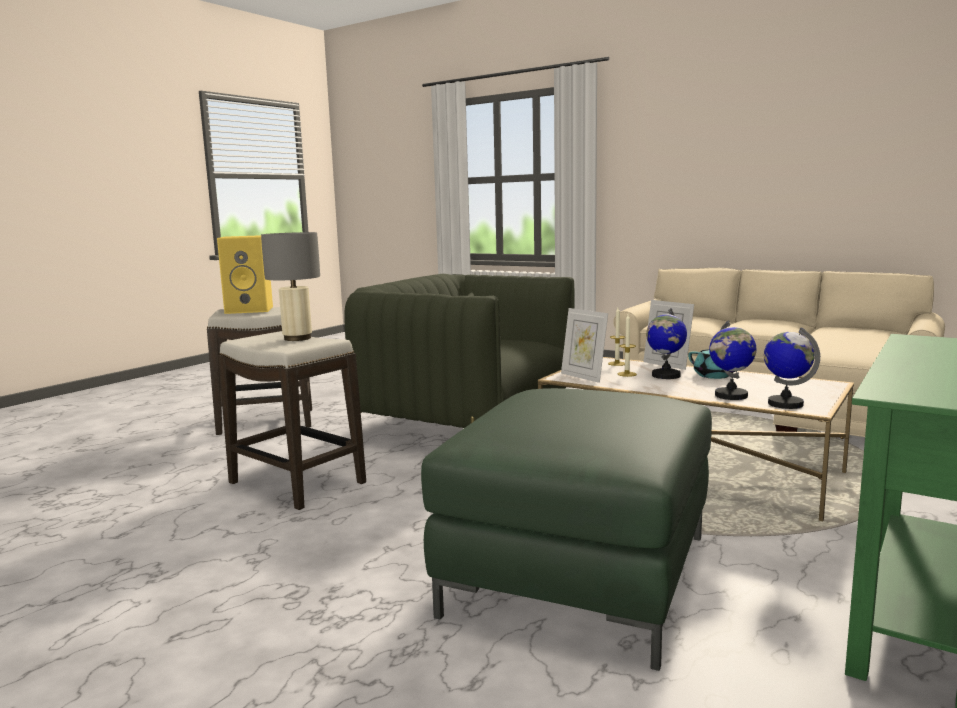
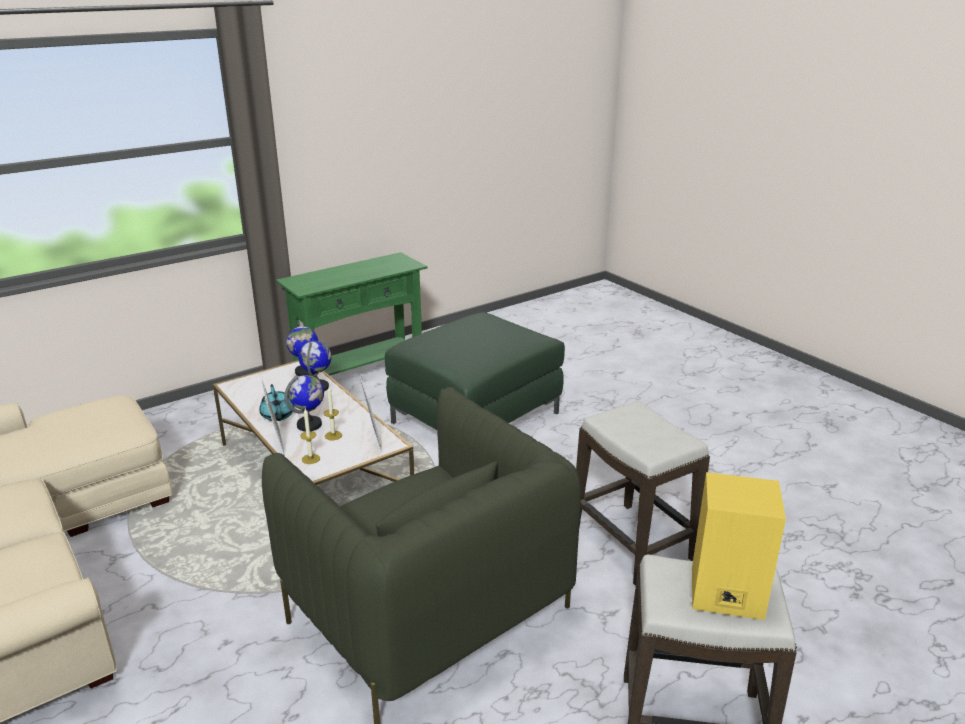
camera: 160 degrees left, 15 degrees up
(297, 338) = (632, 434): grey table lamp -> none

